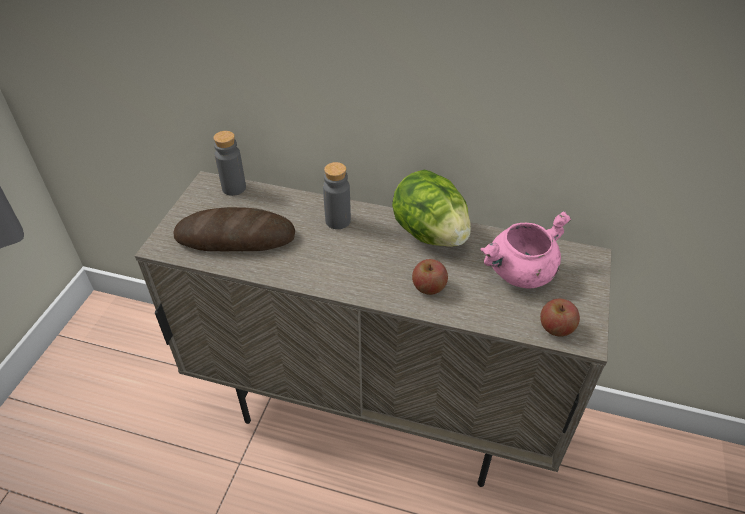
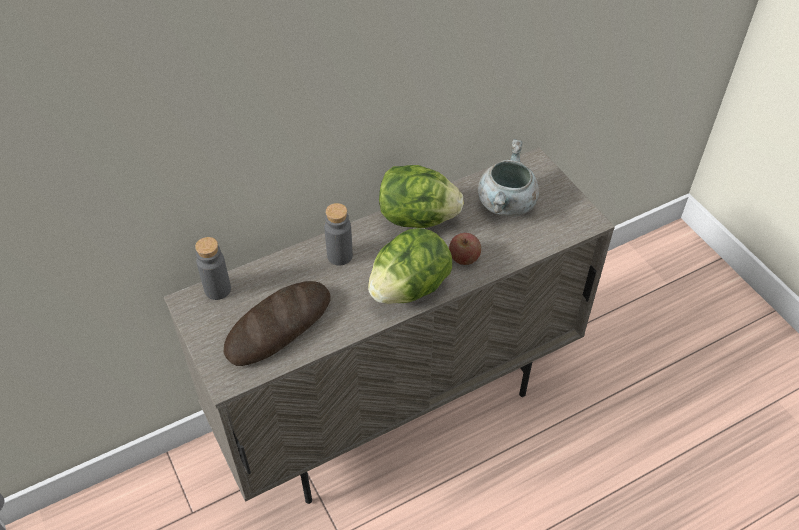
camera: 45 degrees left, 5 degrees up
(356, 277) = (409, 288): none -> lettuce
(520, 273) = (507, 204): pink cooking pot -> grey cooking pot
(556, 327) = (567, 226): apple -> none

